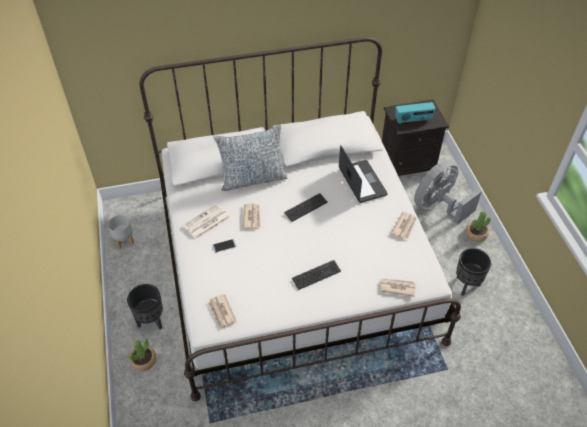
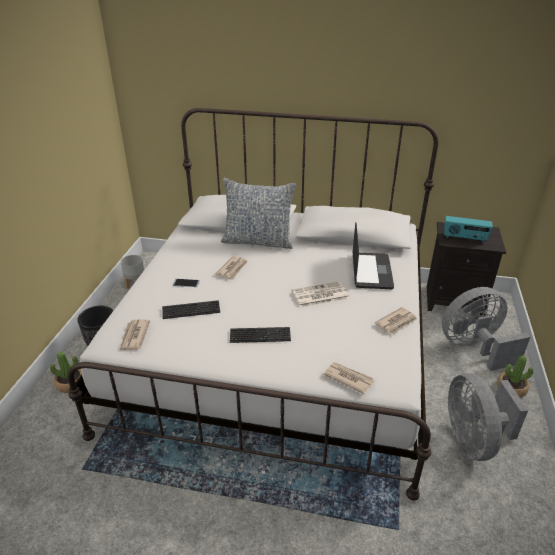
camera: 25 degrees right, 15 degrees down
(206, 222) = (186, 261): newspaper -> newspaper (319, 295)
(306, 208) = (293, 276): keyboard -> keyboard (191, 311)
(466, 285) = (473, 439): black planter -> grey fan

